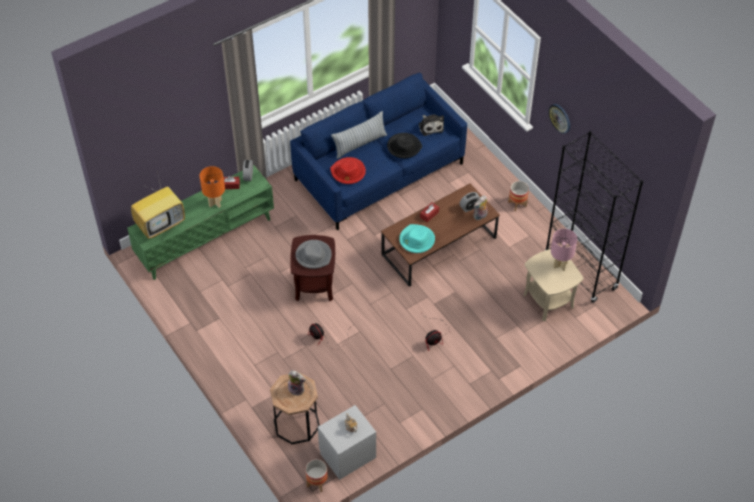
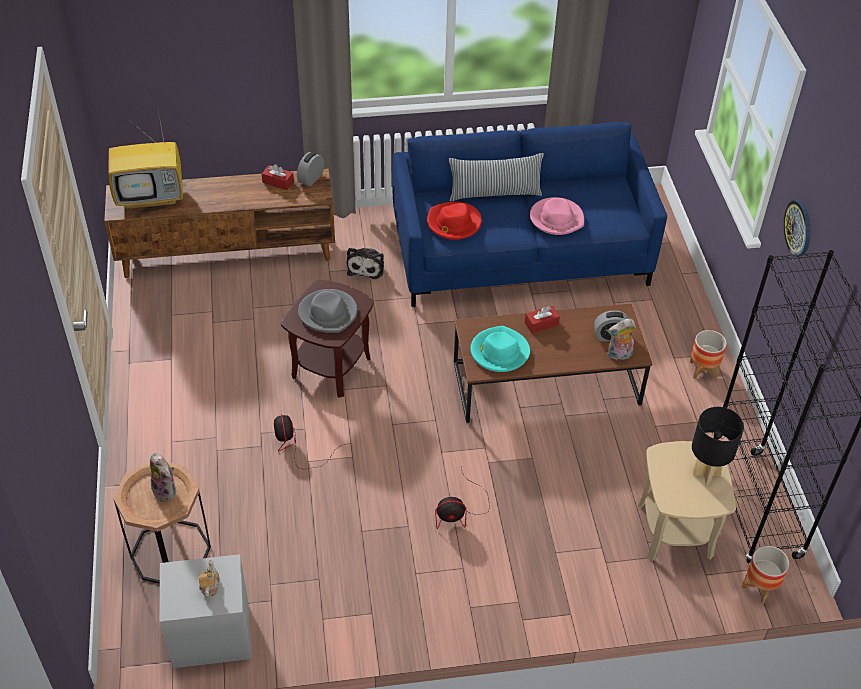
camera: 25 degrees right, 5 degrees down
(206, 239) = (228, 252): green tv stand -> brown tv stand
(215, 202) = (242, 196): orange table lamp -> none
(317, 483) = (136, 657): planter -> planter (760, 587)
(404, 147) = (556, 218): black hat -> pink hat
(430, 126) = (613, 206): plush toy -> plush toy (366, 266)
(560, 265) = (706, 473): pink table lamp -> black table lamp

